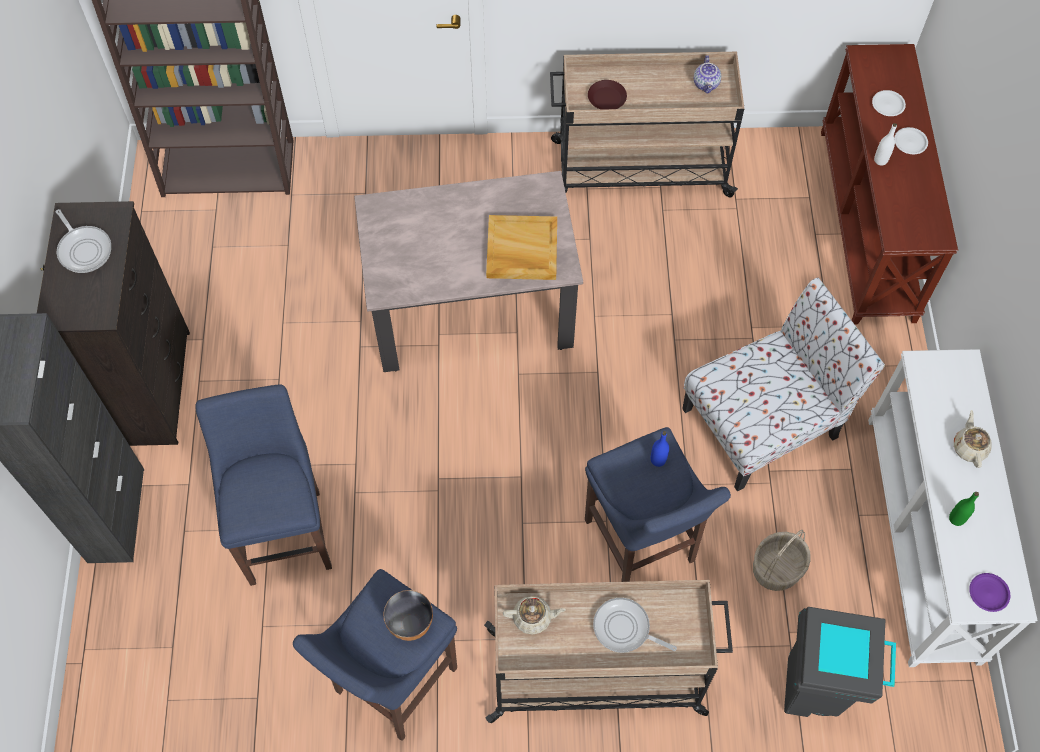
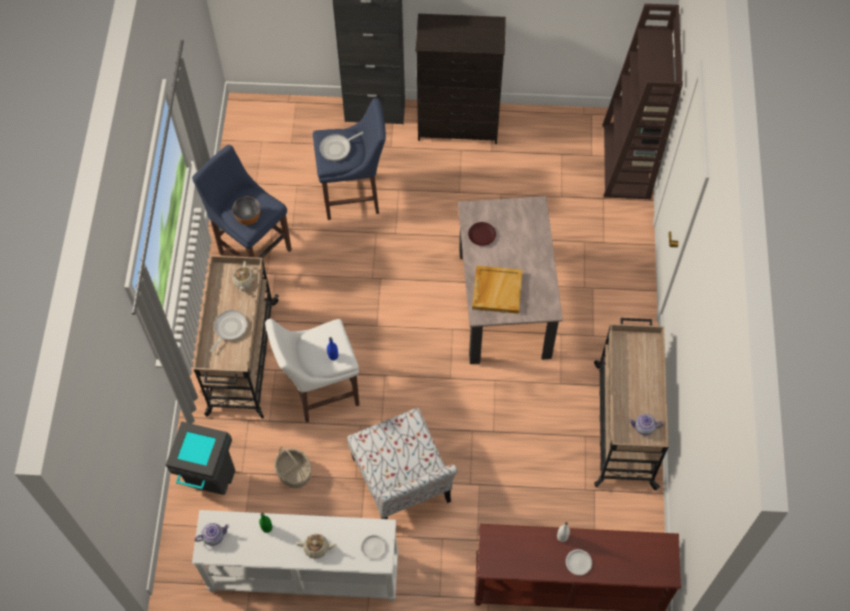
camera: 95 degrees right, 0 degrees up
(84, 249) = (471, 32): frying pan -> frying pan (337, 148)
(607, 98) = (630, 357): brown plate -> brown plate (482, 235)
(641, 546) = (320, 392): blue stool -> white stool
(888, 105) = (616, 553): white plate -> white plate (373, 547)
(988, 593) = (214, 536): purple plate -> teapot

